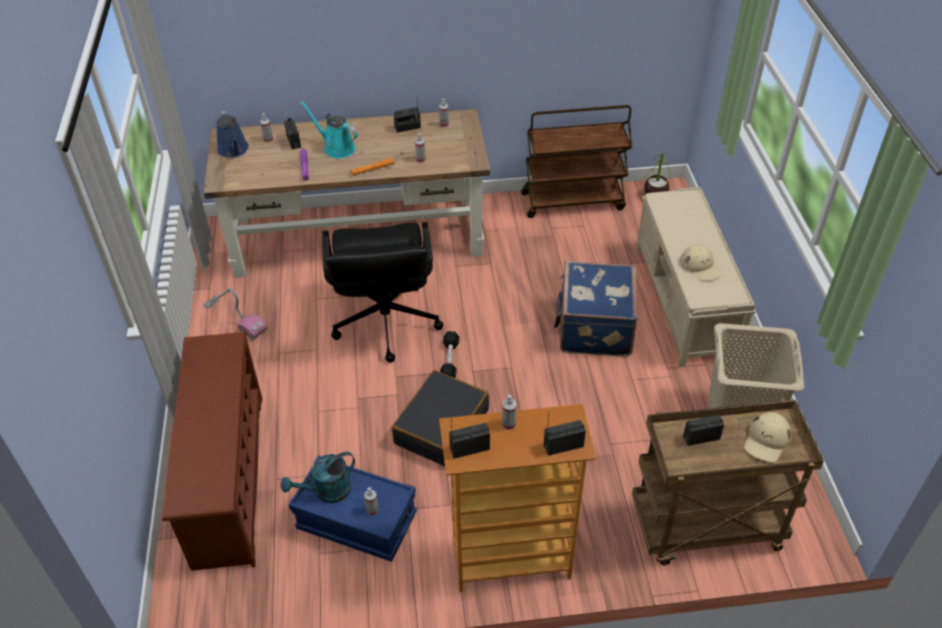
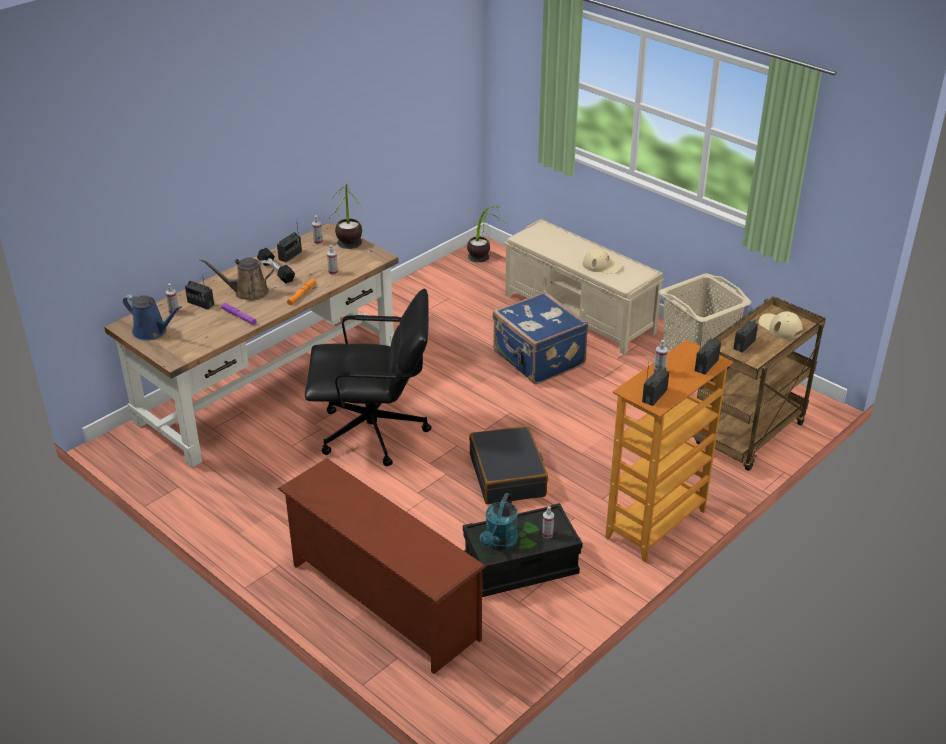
camera: 40 degrees left, 10 degrees down
(235, 318) = (234, 495): vacuum cleaner -> none
(336, 148) = (248, 292): turquoise watering can -> brown watering can
(357, 521) = (521, 566): blue storage box -> black storage box
(385, 323) = (374, 433): black office chair -> black office chair turned 45 degrees counterclockwise
(449, 361) = (459, 432): black dumbbell -> black dumbbell (276, 271)
(458, 144) = (349, 250): none -> potted plant
(573, 201) = (420, 285): brown cart -> none
(766, 440) = (780, 327): beige cap -> beige cap turned 150 degrees clockwise

